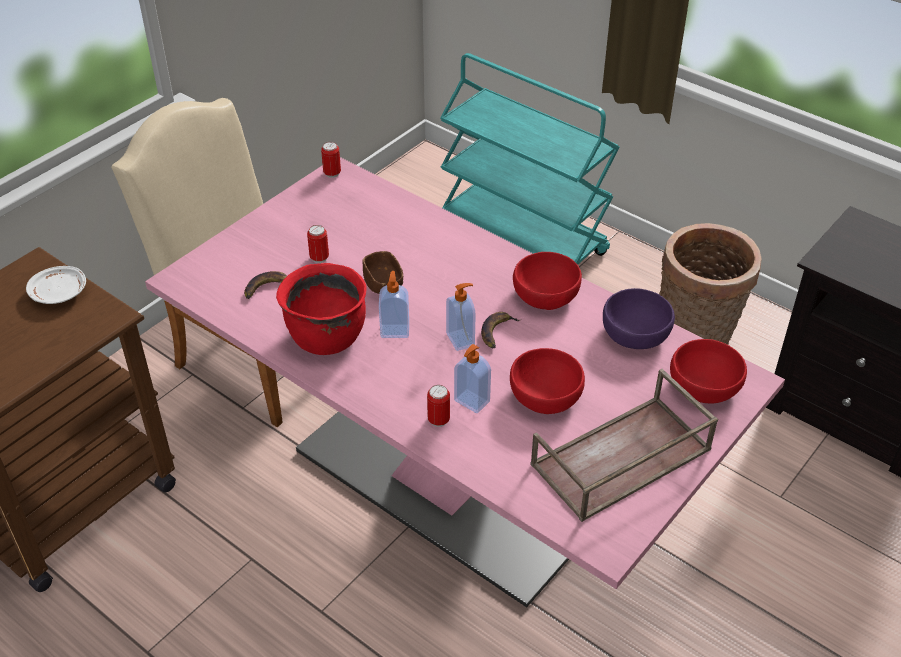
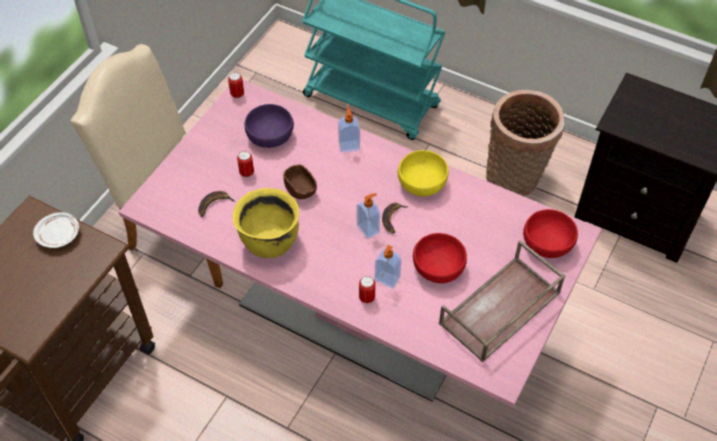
camera: 10 degrees left, 10 degrees up
(326, 337) = (269, 241): red cooking pot -> yellow cooking pot
(395, 330) = (318, 228): soap dispenser -> soap dispenser (349, 145)
(546, 295) = (422, 182): red bowl -> yellow bowl
(634, 334) = (491, 206): purple bowl -> purple bowl (269, 135)

